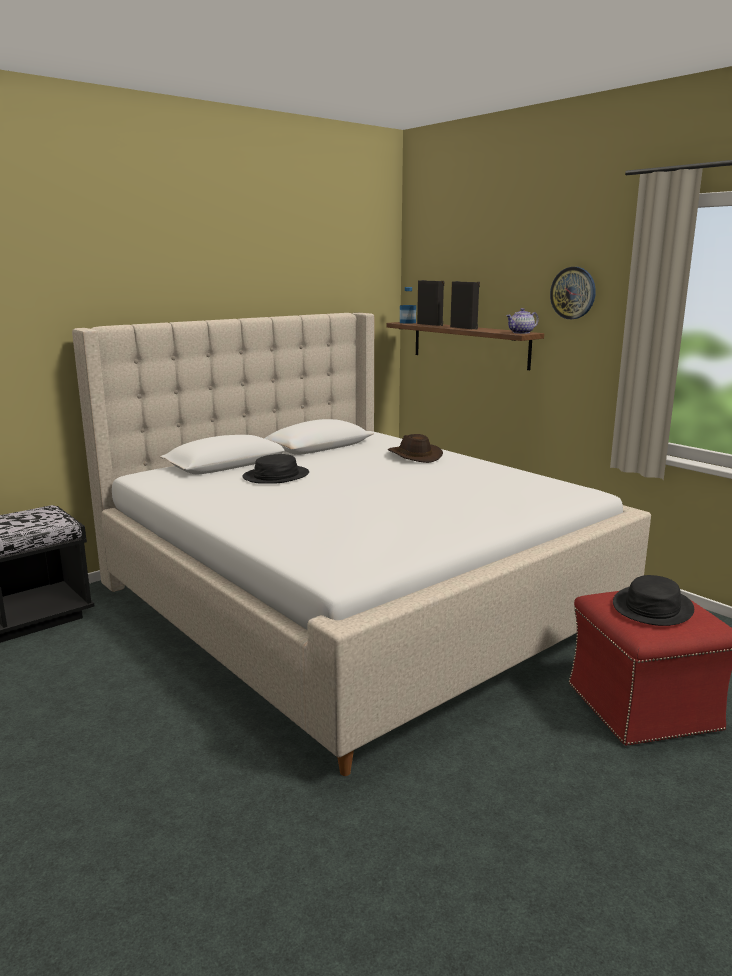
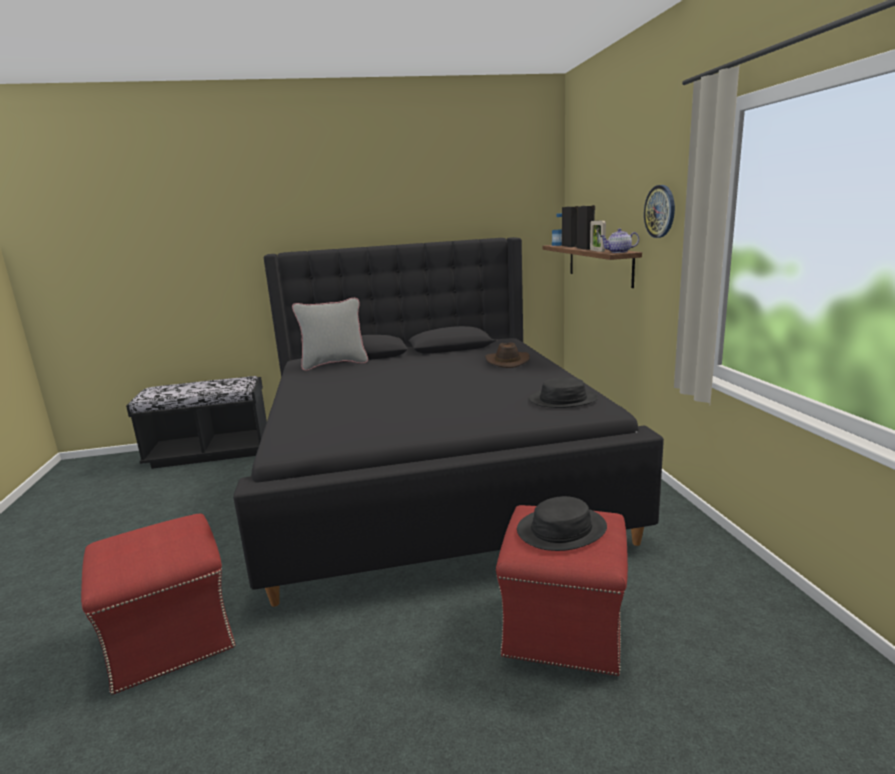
camera: 30 degrees right, 0 degrees up
(203, 476) = (334, 364): none -> grey pillow
(263, 849) = (169, 638): none -> red ottoman
(276, 476) = (378, 368): black hat -> black hat (563, 399)
(353, 601) = (431, 477): beige bed -> black bed
(489, 331) = (597, 251): none -> picture frame

